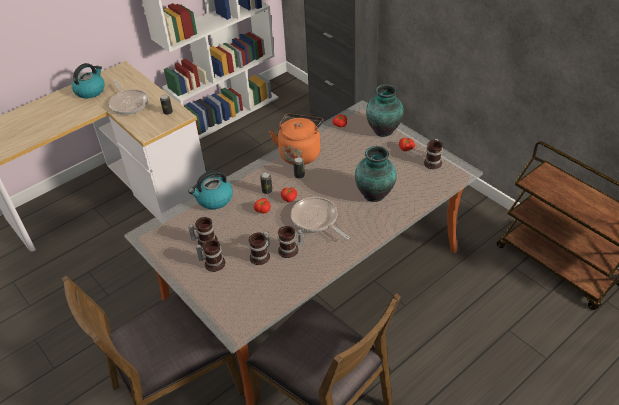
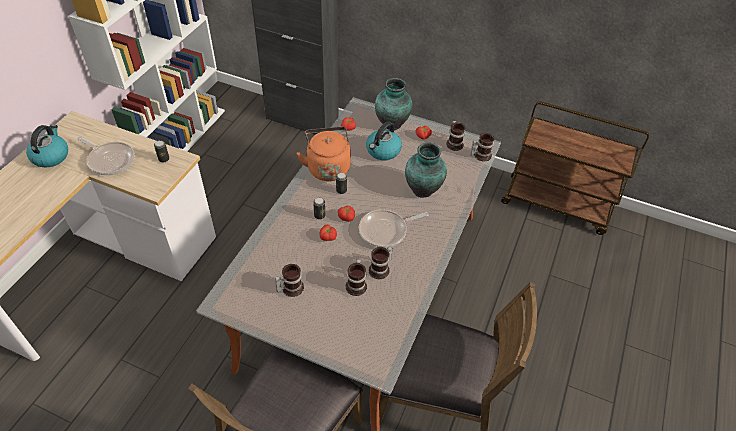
camera: 30 degrees left, 5 degrees up
(213, 262) = (313, 308): mug -> mug (480, 155)
(214, 199) = (271, 241): kettle -> kettle (383, 151)
(316, 220) = (386, 231): frying pan -> frying pan turned 45 degrees counterclockwise

